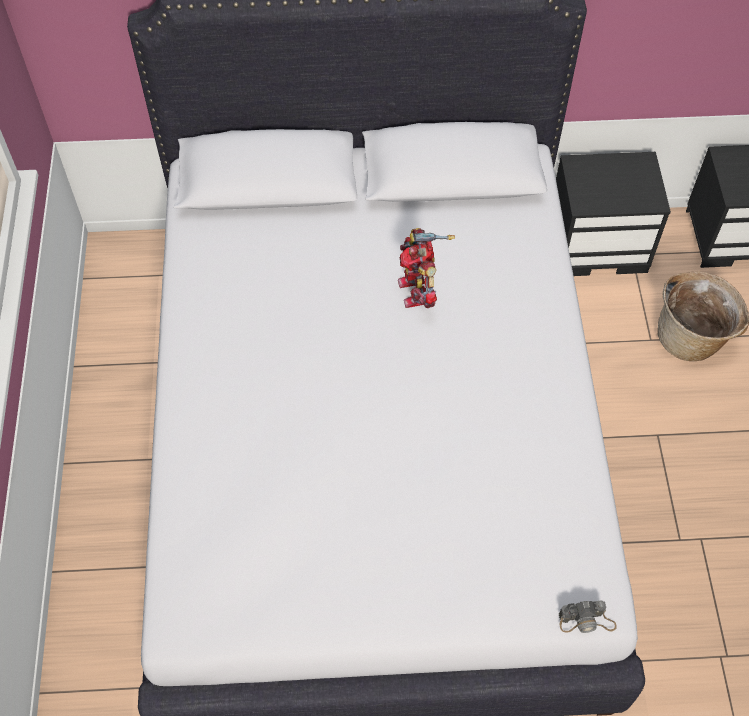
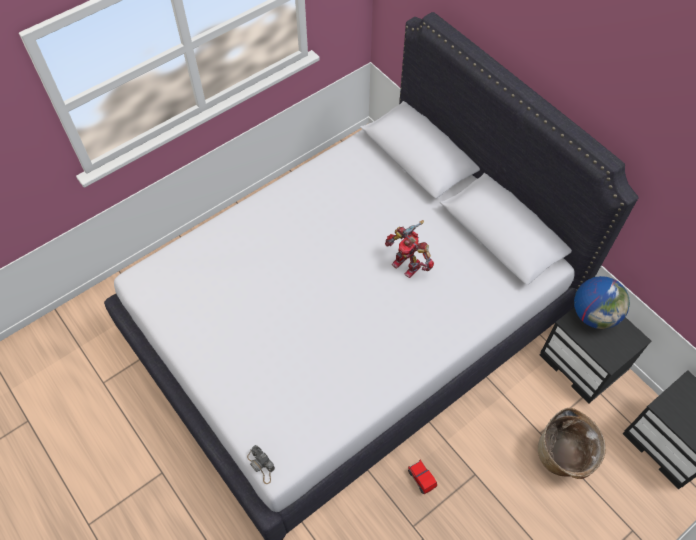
camera: 55 degrees right, 0 degrees up
(418, 291) = (407, 264): toy robot -> toy robot turned 90 degrees counterclockwise
(589, 176) = (594, 315): none -> globe
(628, 493) = (421, 478): none -> toy car

